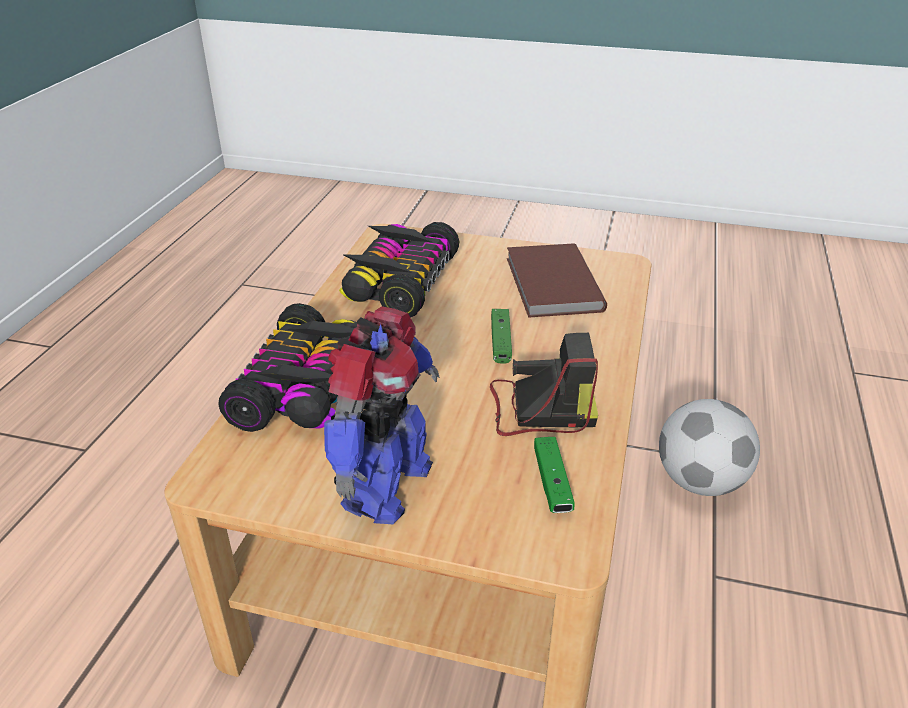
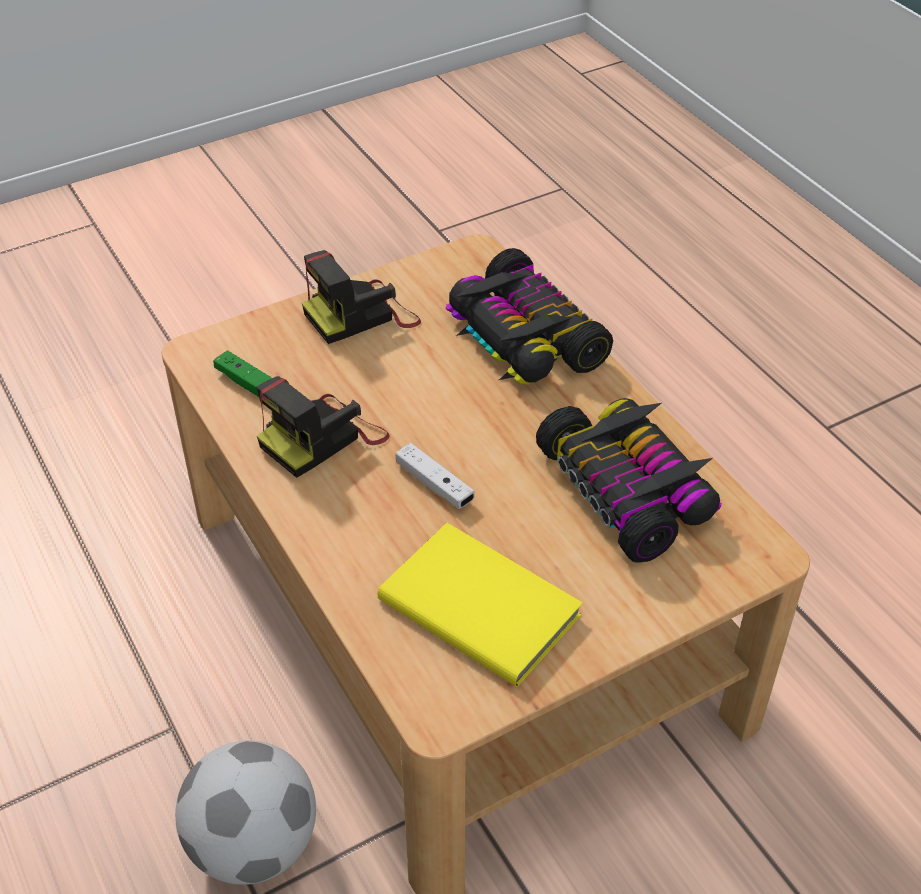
camera: 135 degrees right, 10 degrees up
(384, 486) = (361, 315): toy robot -> camera
(501, 342) = (434, 484): green game controller -> white game controller
(551, 285) = (480, 604): brown book -> yellow book

